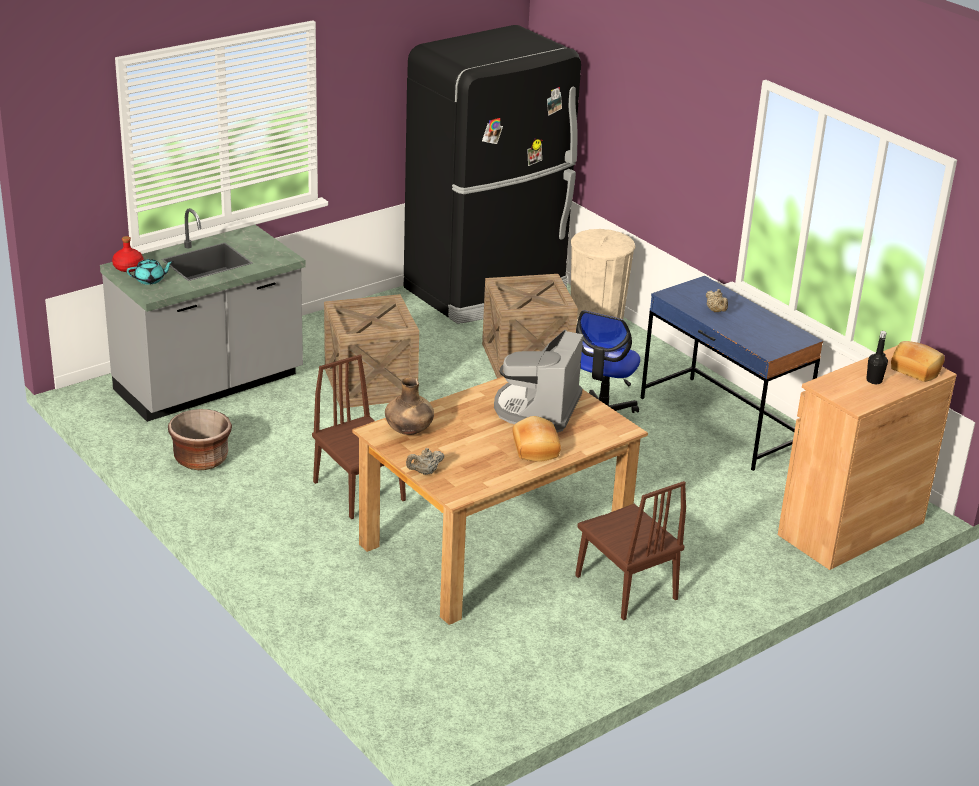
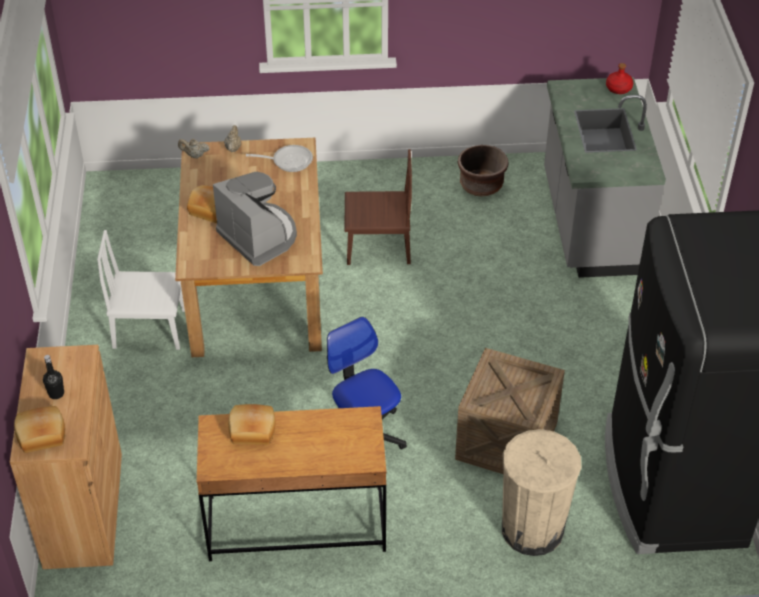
camera: 125 degrees right, 15 degrees up
(150, 280) = (588, 93): turquoise teapot -> none
(370, 384) = (531, 315): crate -> none
(409, 431) = (288, 161): brown vase -> frying pan
(625, 587) = (150, 329): brown chair -> white chair
(716, 311) = (310, 433): beige teapot -> beige teapot (194, 155)
(721, 423) = (296, 523): blue desk -> brown desk
(749, 334) = (252, 431): none -> bread

